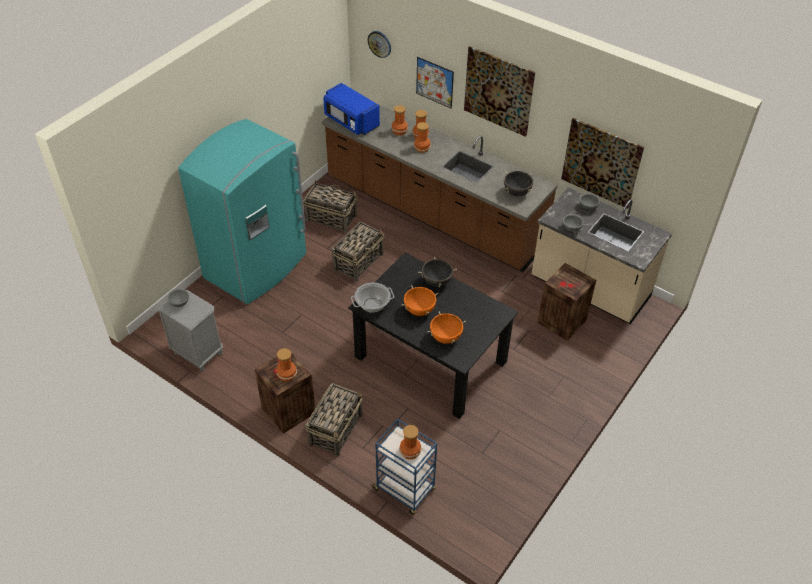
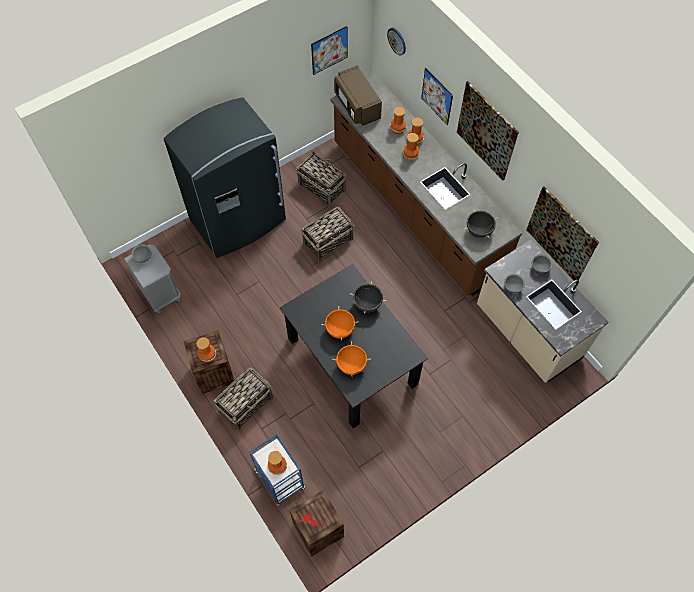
camera: 20 degrees right, 15 degrees up
(257, 267) = (239, 221): turquoise fridge -> grey fridge
(315, 67) = (329, 50): none -> picture
(351, 121) = (357, 105): blue microwave -> brown microwave
(372, 305) = (301, 311): cooking pot -> none
(562, 322) = (486, 360): crate -> crate (318, 531)

